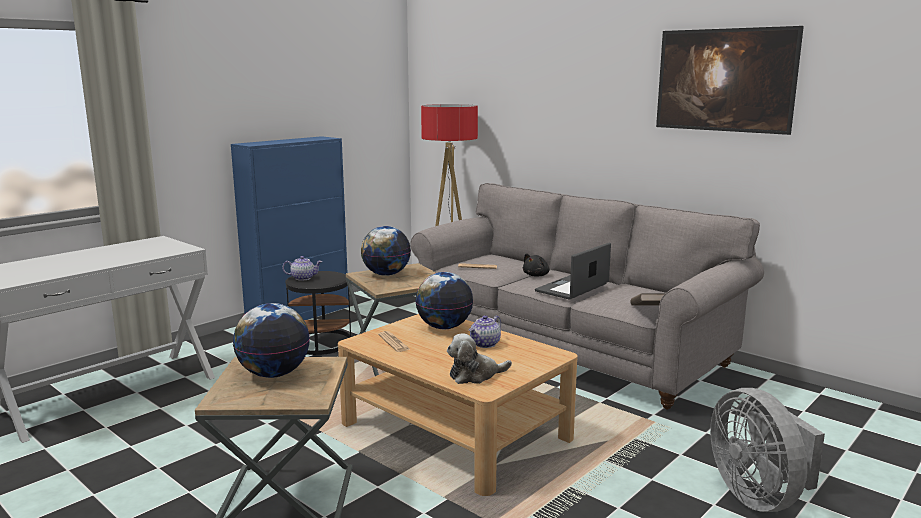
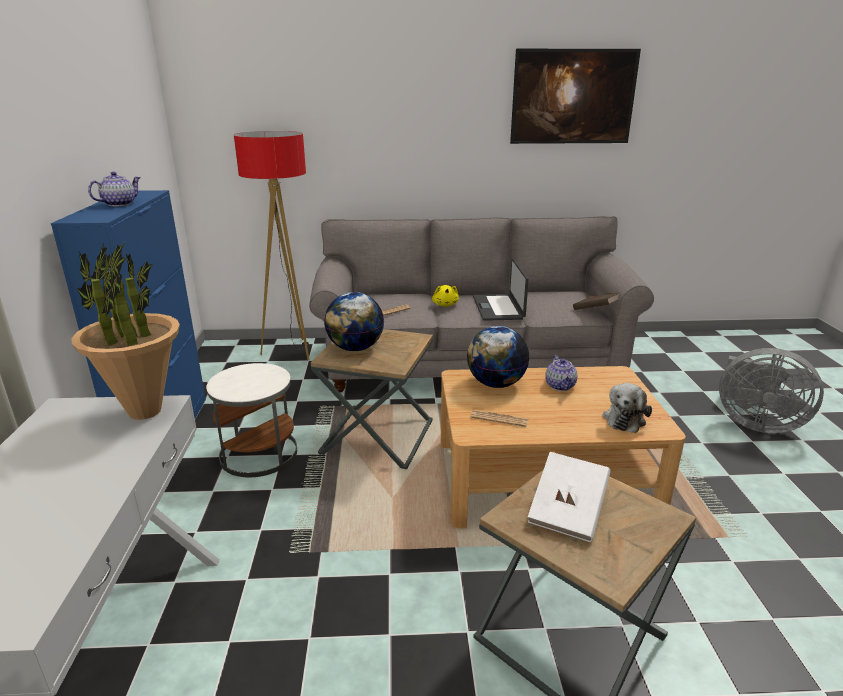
camera: 45 degrees left, 10 degrees up
(175, 249) = (144, 411): none -> potted plant
(274, 374) = (567, 512): globe -> white book
(303, 278) = (231, 385): teapot -> teapot (119, 204)
(320, 343) = (258, 454): black side table -> white side table
(536, 275) = (445, 305): black plush toy -> yellow plush toy

